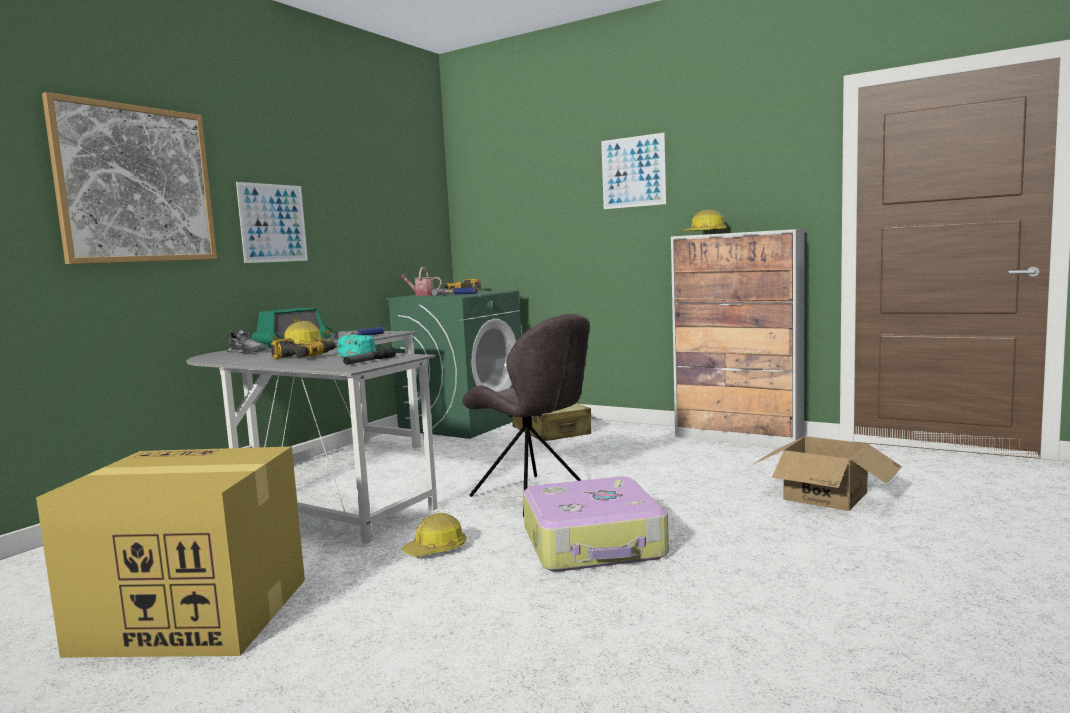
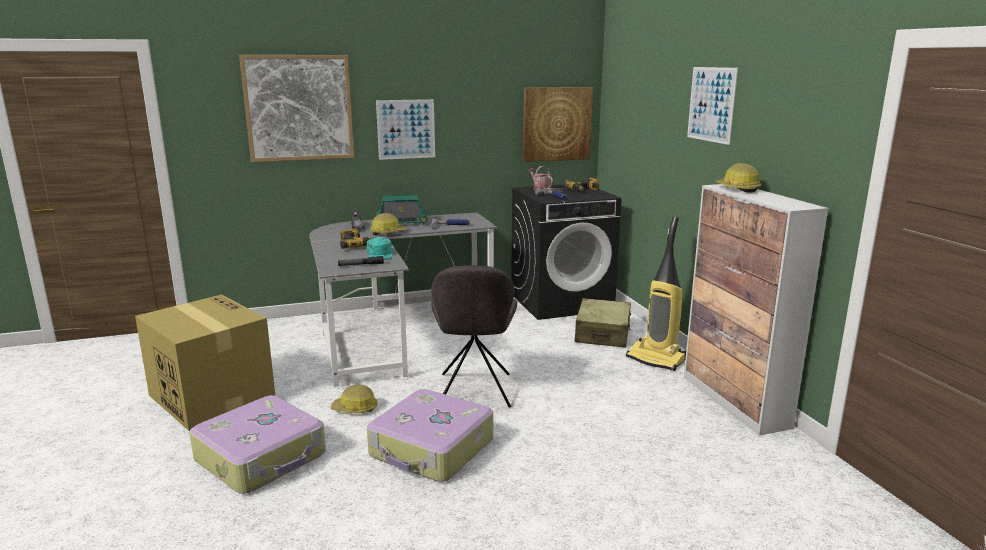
camera: 40 degrees right, 10 degrees up
(417, 224) = (556, 124): none -> picture
(421, 627) = (262, 457): none -> suitcase
(463, 423) = (561, 302): green washing machine -> black washing machine
(631, 433) = (656, 359): none -> vacuum cleaner
(826, 496) = (664, 495): cardboard box -> none

